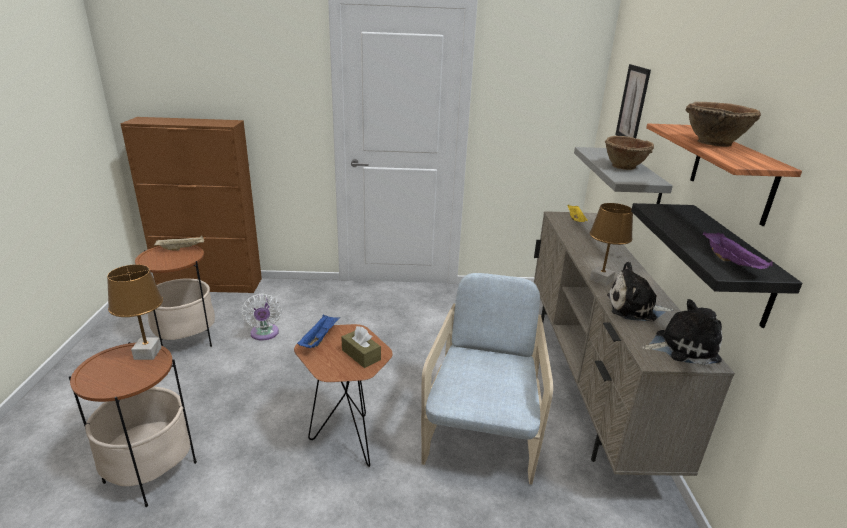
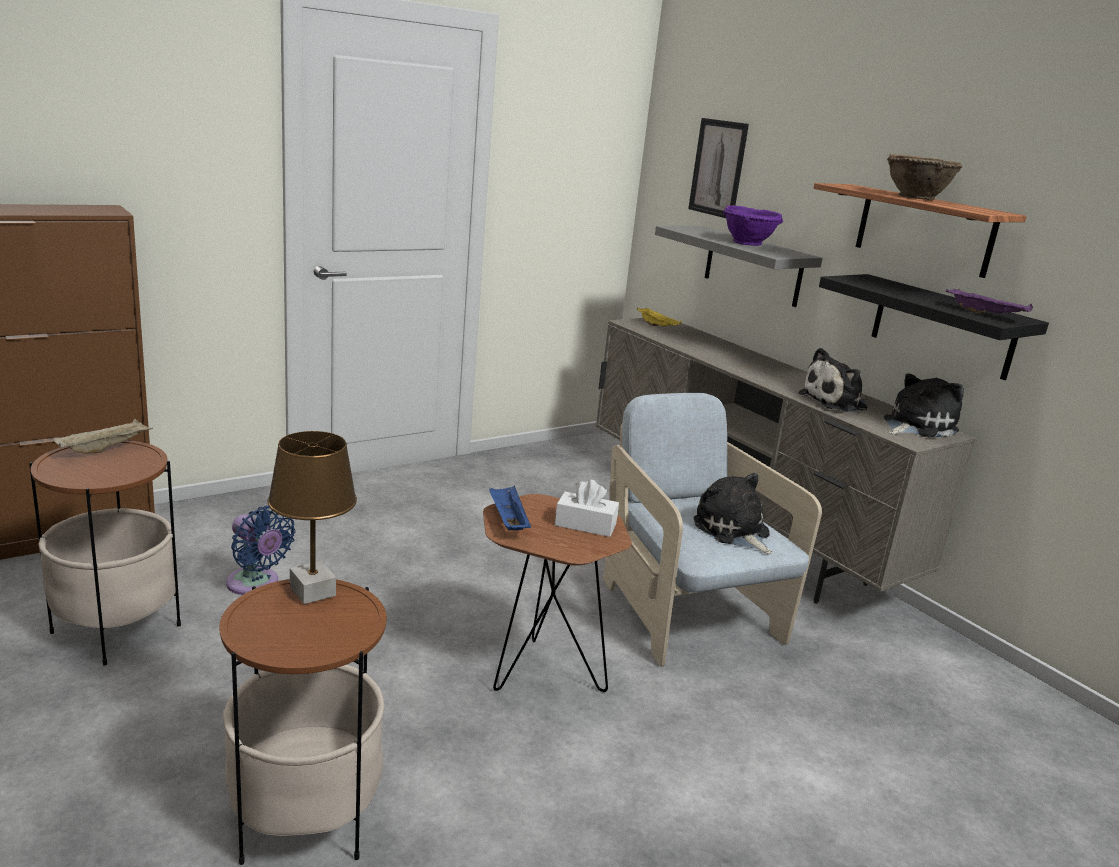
camera: 35 degrees left, 5 degrees down
(264, 334) = (256, 584): white fan -> blue fan
(361, 355) = (585, 525): brown tissue box -> white tissue box
(495, 388) = (733, 531): none -> plush toy
(600, 280) = (771, 382): brown table lamp -> none
(624, 167) = (748, 243): brown bowl -> purple bowl

